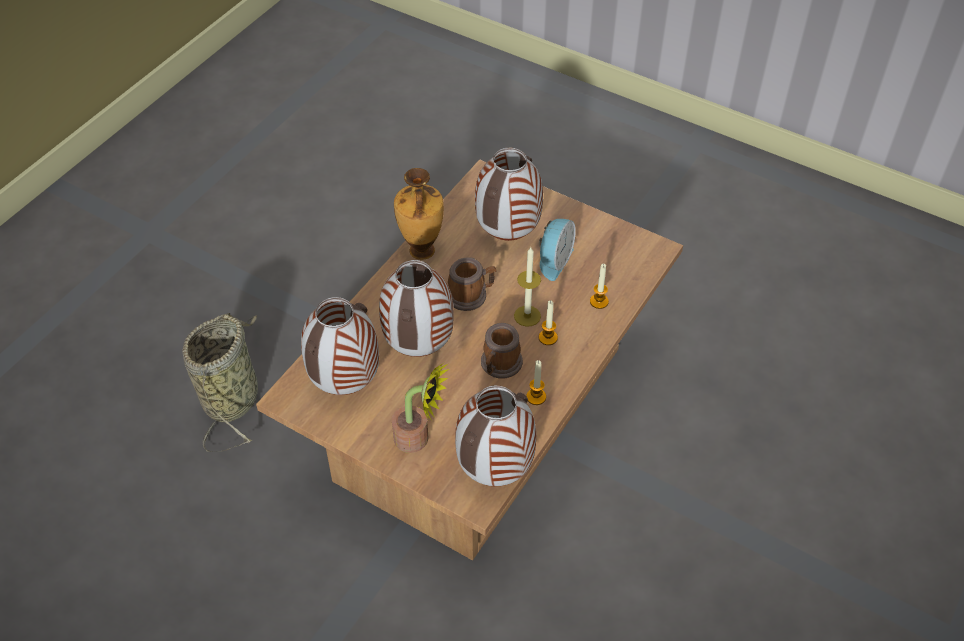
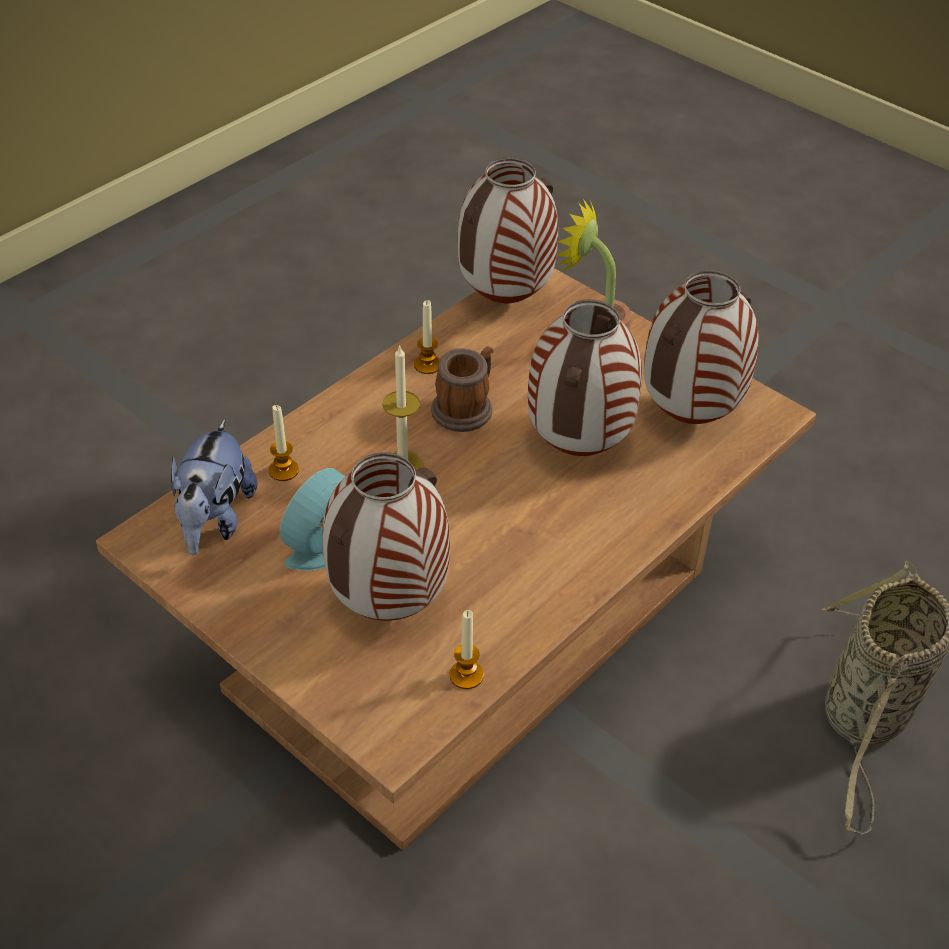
camera: 170 degrees left, 5 degrees down
(421, 252) = (551, 598): vase -> none
(471, 295) = (481, 511): mug -> none
(548, 338) = (383, 432): candle -> candle (466, 675)
(623, 265) = (215, 520): none -> plush toy

